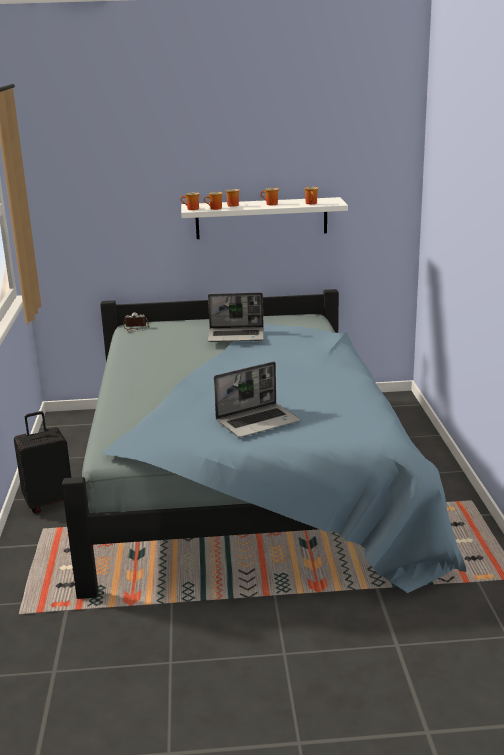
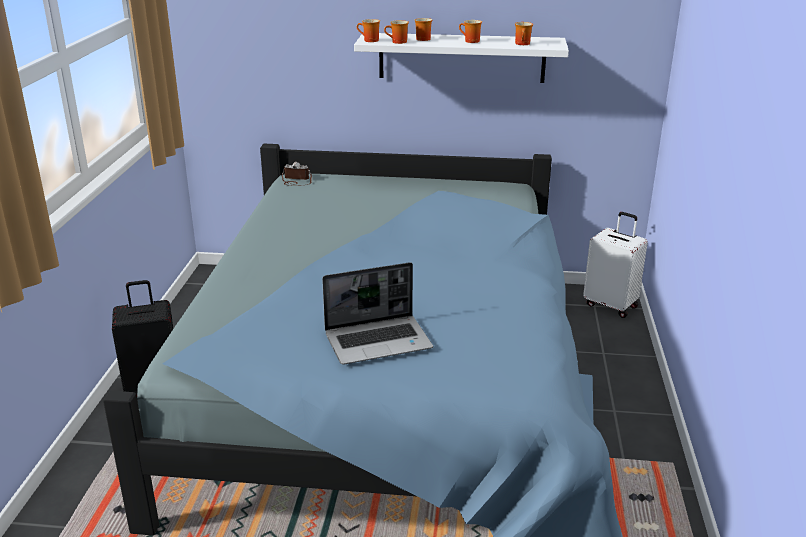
camera: 10 degrees right, 5 degrees up
(237, 336) = (407, 206): laptop -> none
(396, 405) = (611, 305): none -> white suitcase

